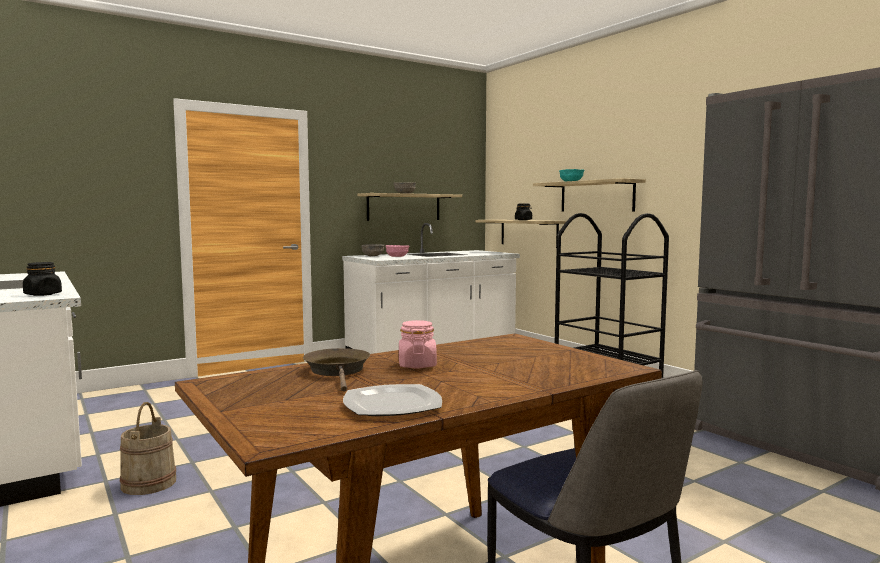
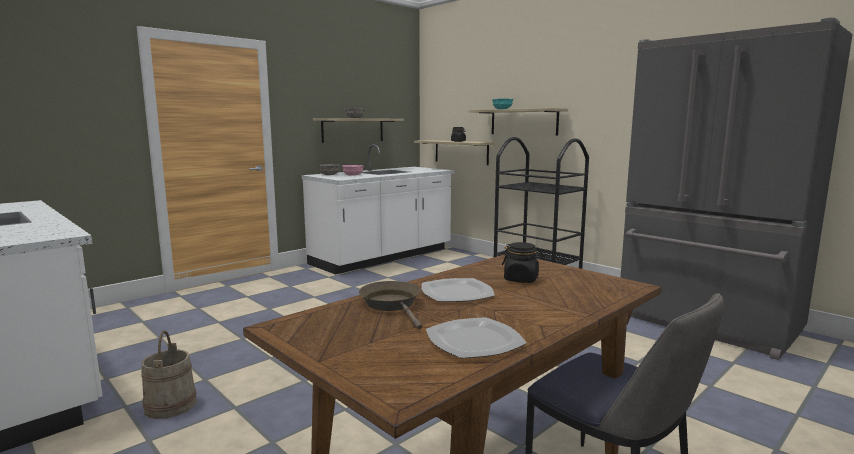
camera: 10 degrees left, 5 degrees up
(43, 294) = (46, 232): black jar -> black jar (521, 279)
(417, 365) = (457, 293): pink jar -> plate

